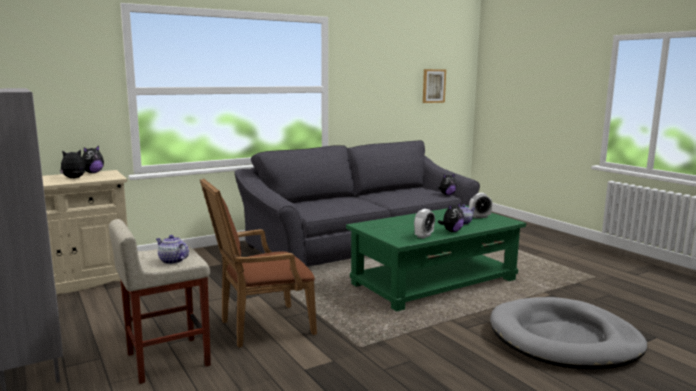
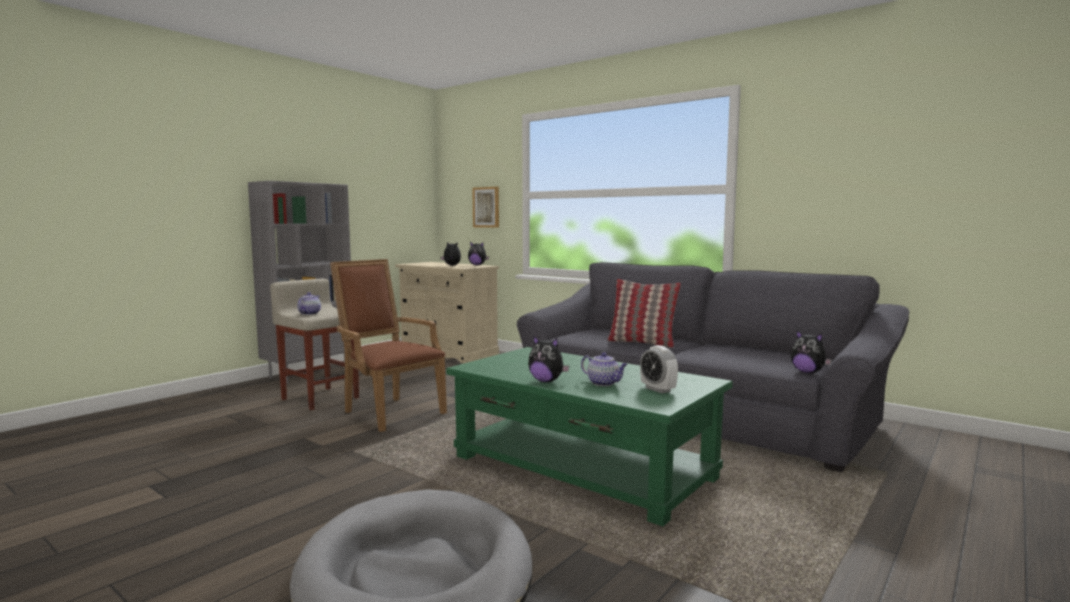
camera: 70 degrees right, 5 degrees down
(353, 203) = (642, 342): none -> pillow
(424, 236) = (506, 372): alarm clock -> none
(433, 86) = (982, 176): picture -> picture (486, 207)

